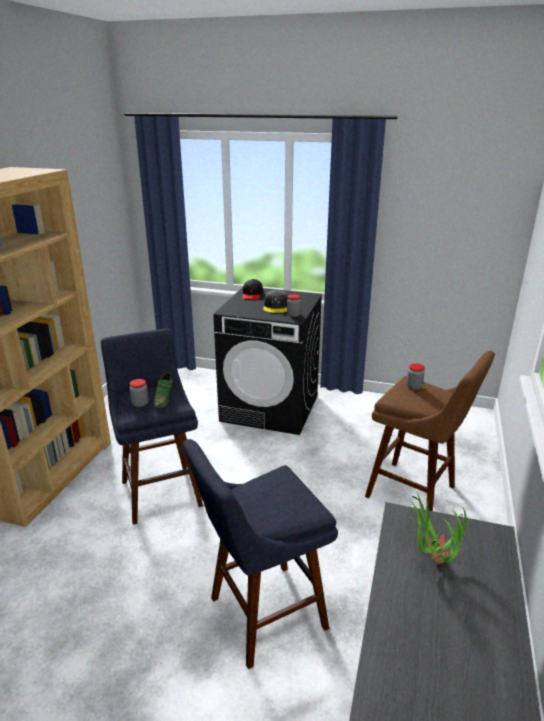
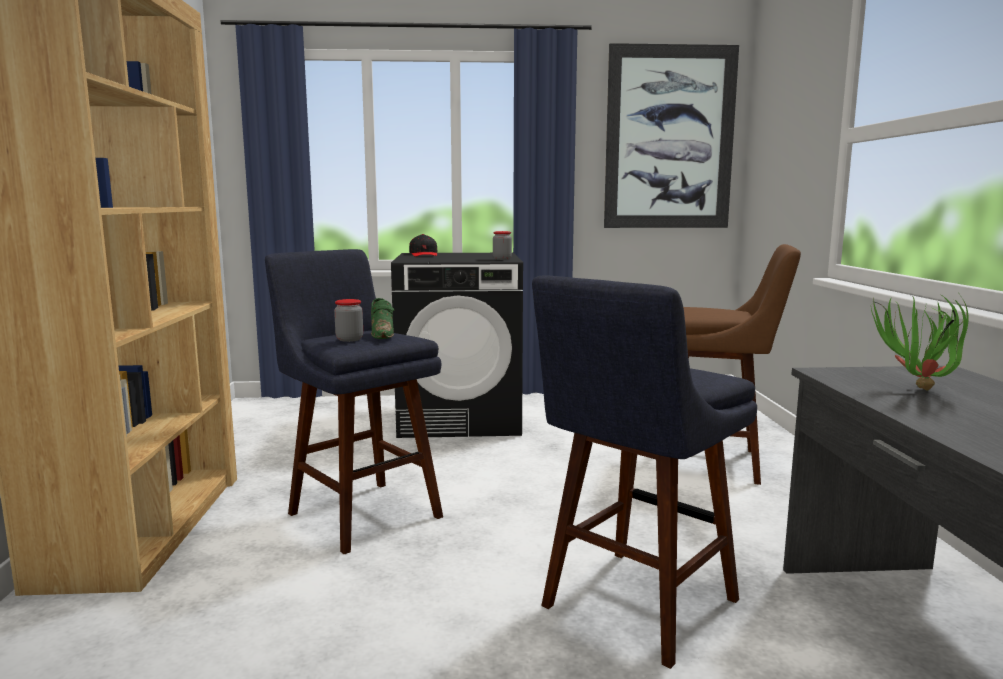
camera: 20 degrees left, 15 degrees down
(276, 307) = (470, 257): grey cap -> none
(414, 387) = (697, 308): jar -> none
(463, 209) = (669, 138): none -> picture

